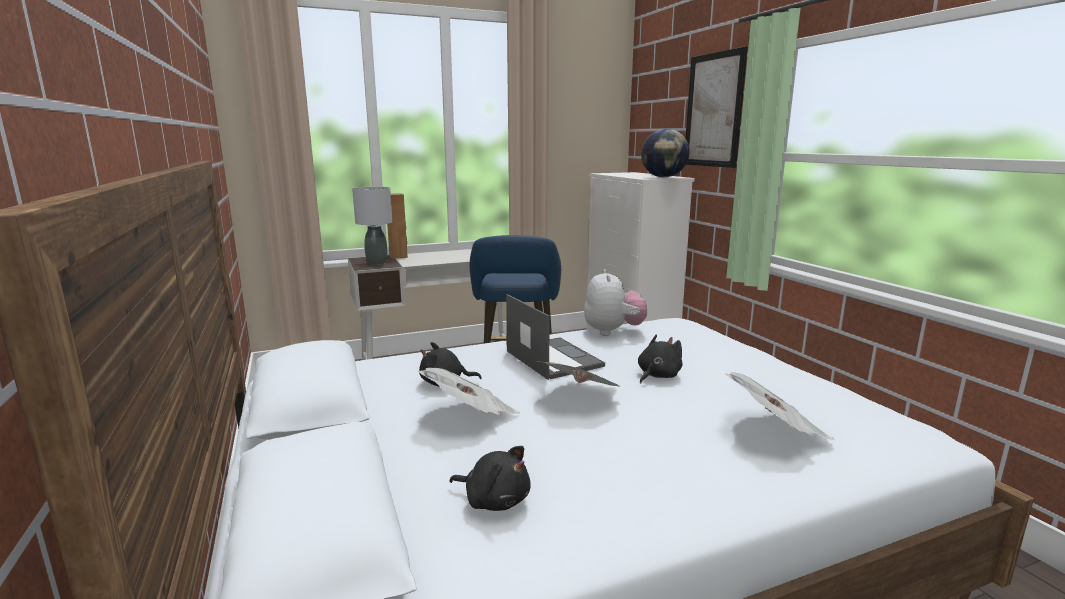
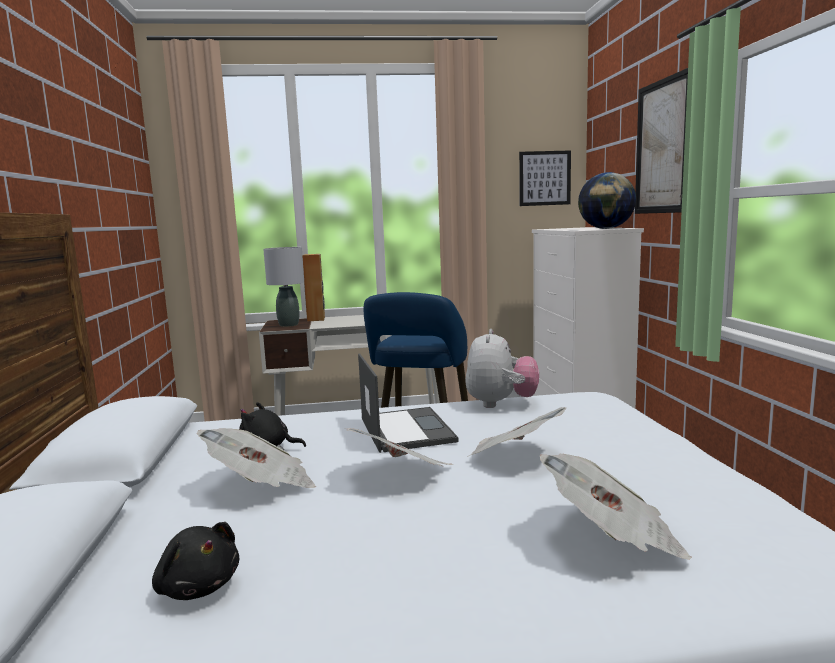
camera: 15 degrees right, 5 degrees down
(596, 126) = (544, 178): none -> picture
(657, 375) = (514, 457): black plush toy -> newspaper

